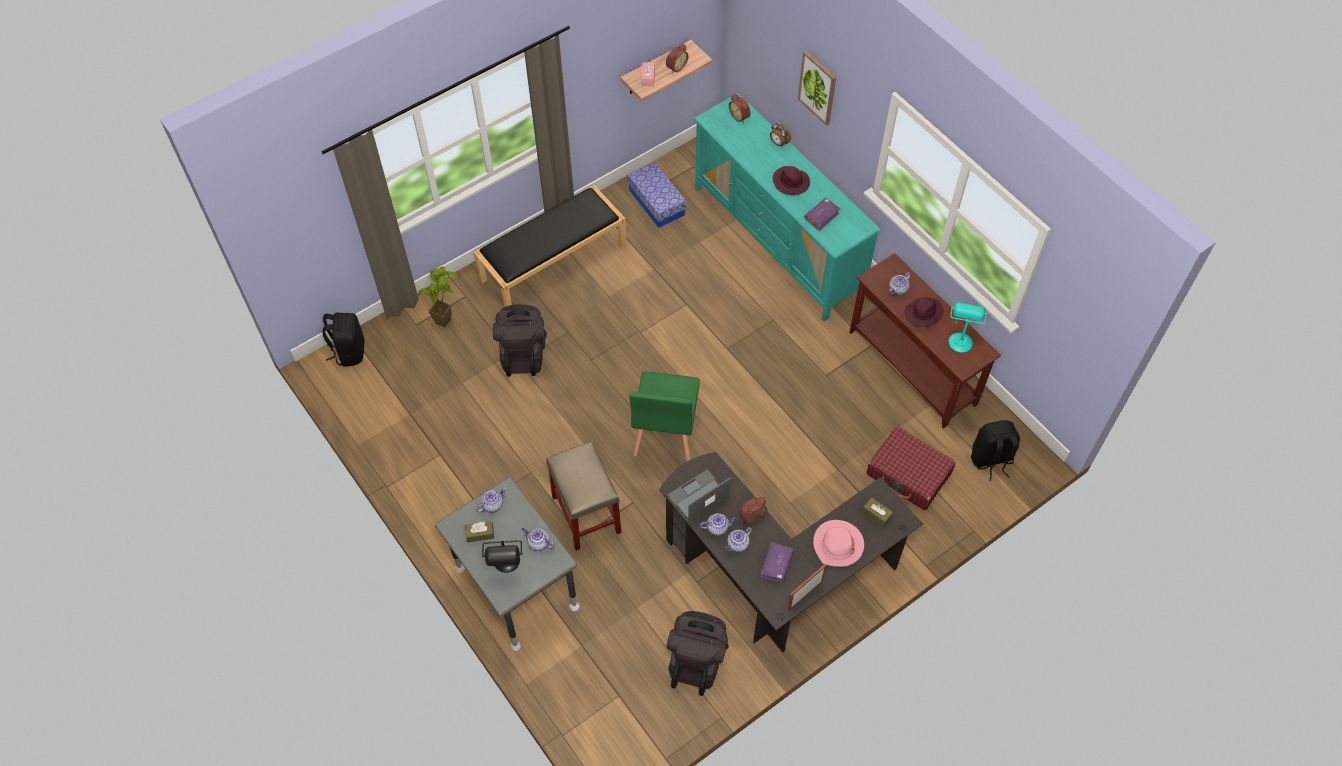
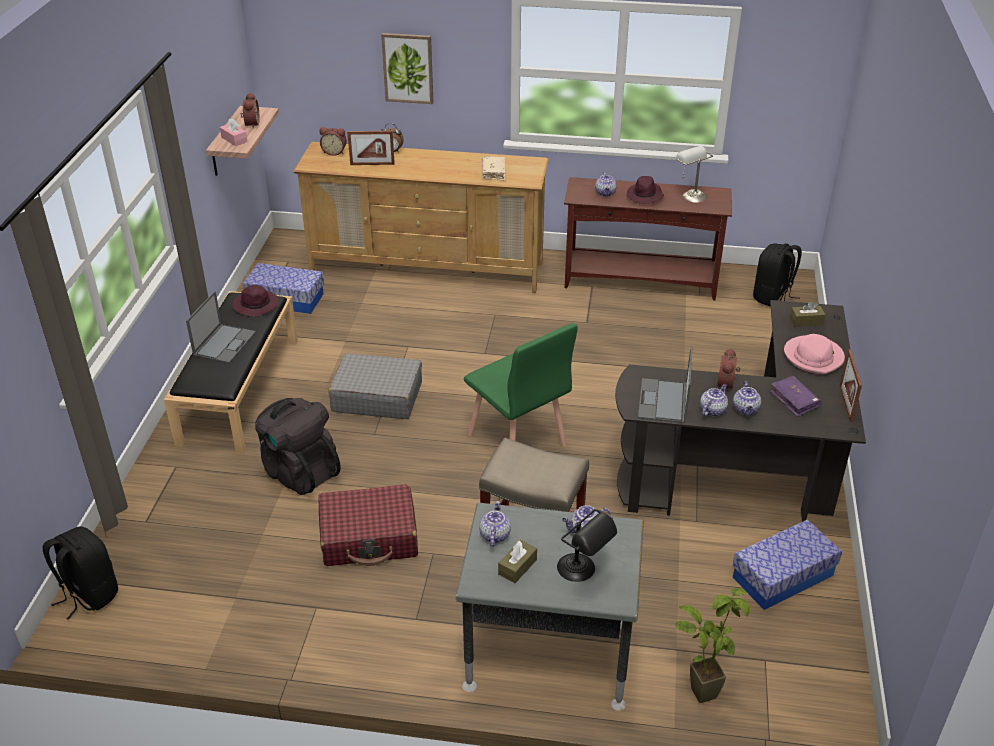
camera: 45 degrees left, 20 degrees down
(448, 318) = (177, 494): potted plant -> potted plant (702, 685)
(542, 233) = (225, 343): none -> laptop
(623, 331) = (377, 397): none -> grey suitcase
(697, 660) = (782, 576): black backpack -> storage box
(750, 148) = (372, 164): none -> picture frame
(777, 241) = (427, 268): turquoise dresser -> brown dresser
(791, 182) = (438, 166): purple hat -> purple hat (257, 305)
(821, 217) = (493, 172): purple book -> beige book
(908, 474) = (735, 340): red suitcase -> red suitcase (369, 537)
(960, 338) = (690, 194): turquoise table lamp -> white table lamp

